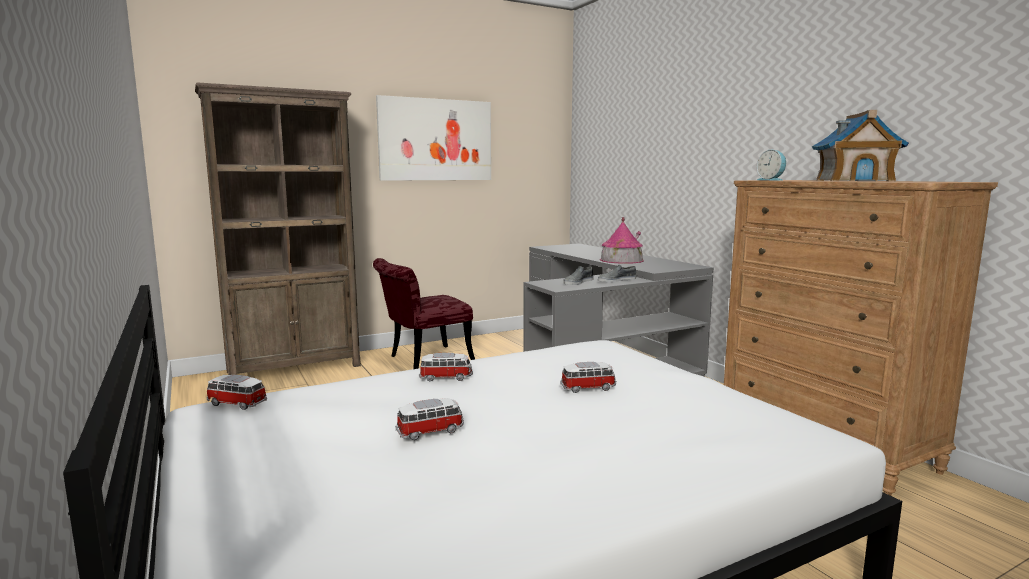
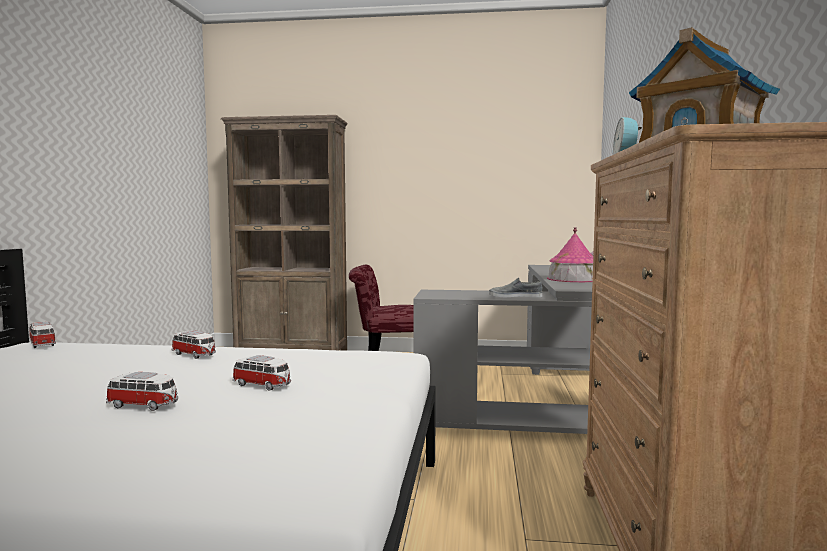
camera: 35 degrees right, 5 degrees down
(431, 432) = (59, 384): toy car -> toy car (144, 405)
(435, 140) = (438, 155): picture -> none
(578, 282) = (468, 294): grey shoe -> none

